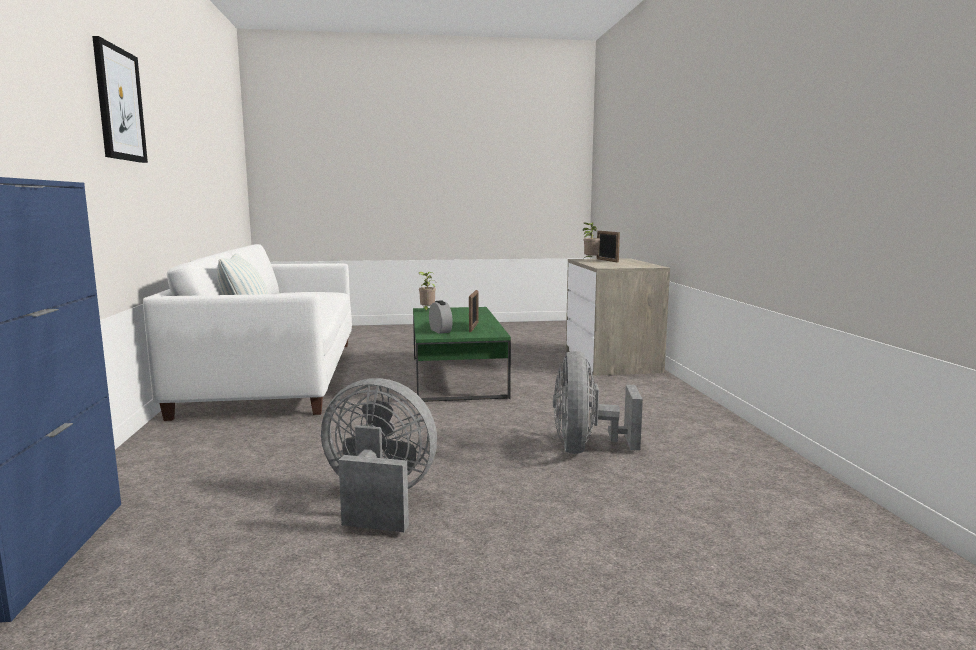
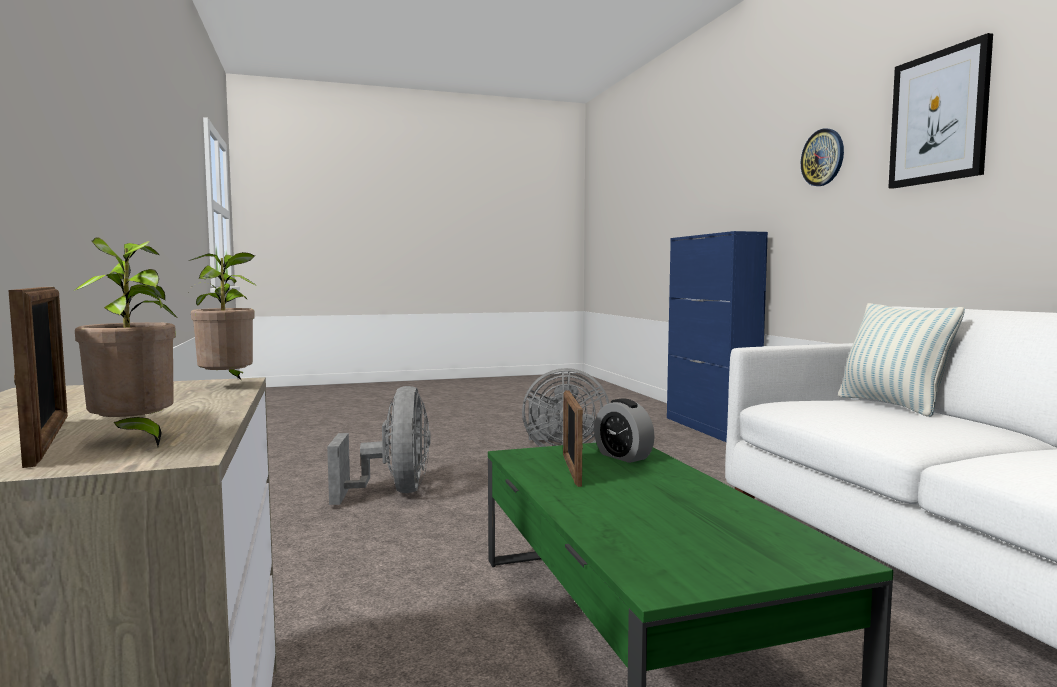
camera: 170 degrees right, 5 degrees down
(46, 92) = (823, 157): none -> wall clock
(427, 310) = (805, 549): potted plant -> potted plant (229, 385)

